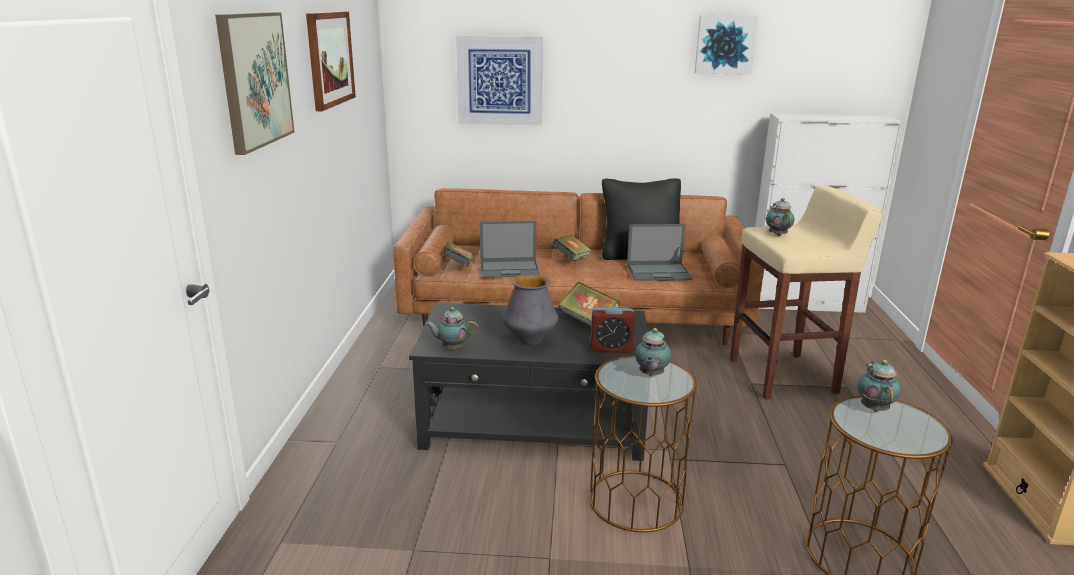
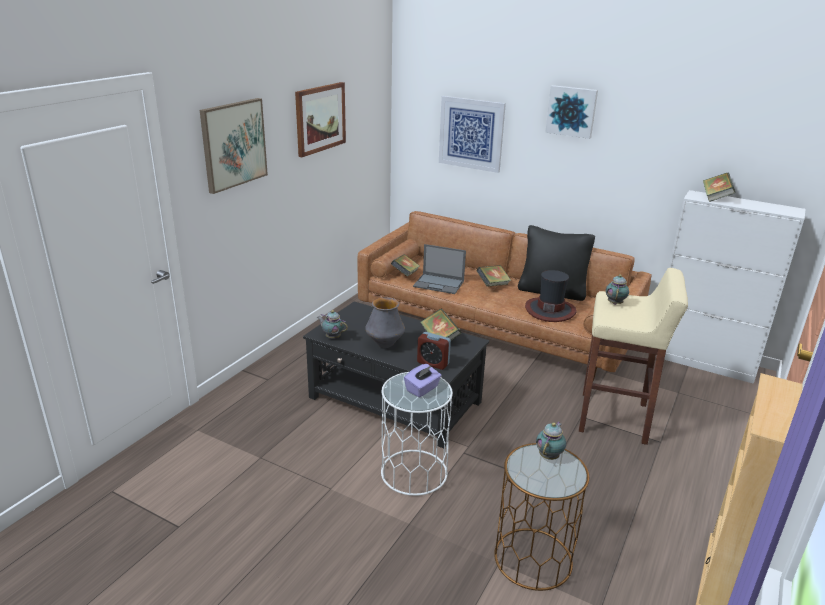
camera: 25 degrees right, 5 degrees up
(636, 500) = (414, 472): brown side table -> white side table
(650, 375) = (422, 389): teapot -> purple tissue box
(659, 272) = (550, 310): laptop -> hat
(724, 44) = (655, 125): picture -> picture (571, 111)
(804, 115) = (715, 198): none -> book

